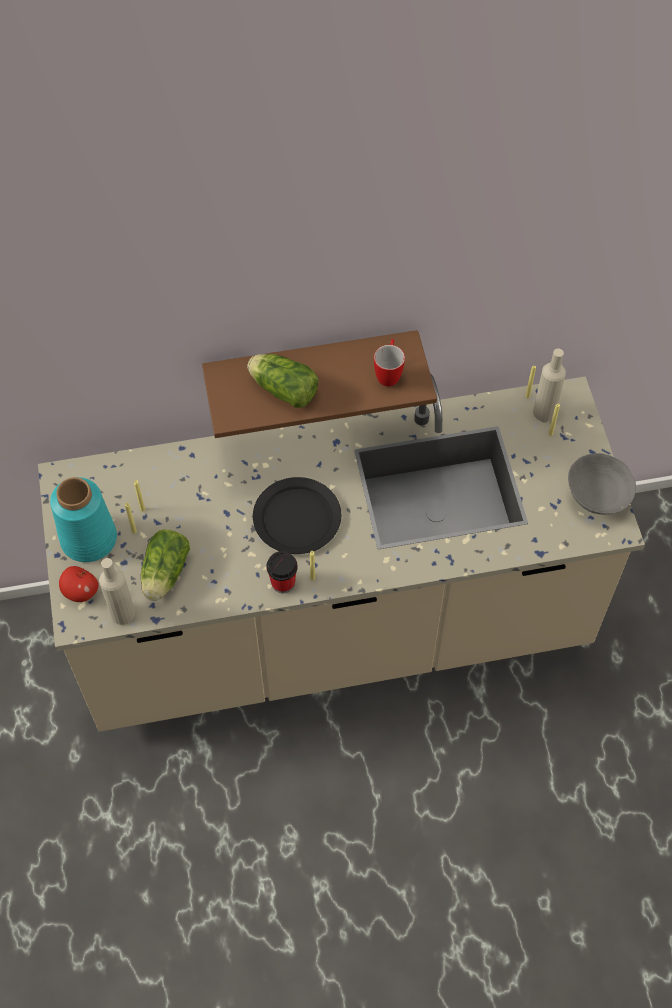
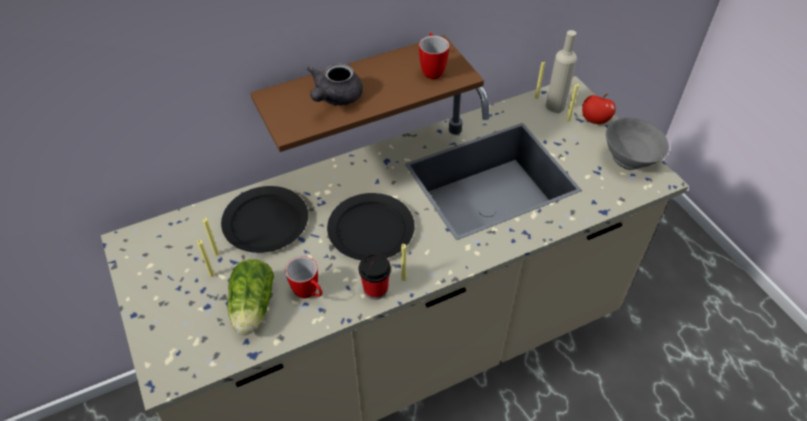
camera: 15 degrees left, 10 degrees down
(81, 592) = (166, 345): apple -> apple (595, 120)
(88, 538) = (165, 291): turquoise vase -> none
(122, 613) = (215, 357): beige bottle -> none
(197, 485) = (266, 221): none -> black plate
(220, 572) = (309, 294): none -> mug
(282, 388) = (335, 98): lettuce -> grey teapot

